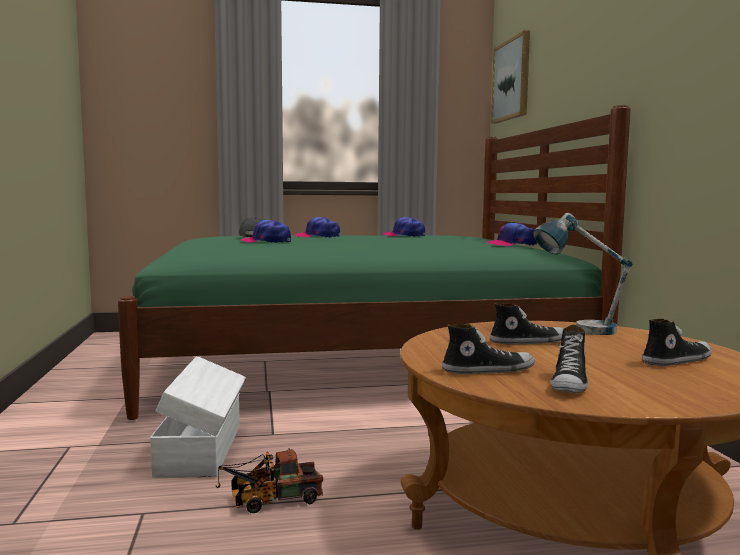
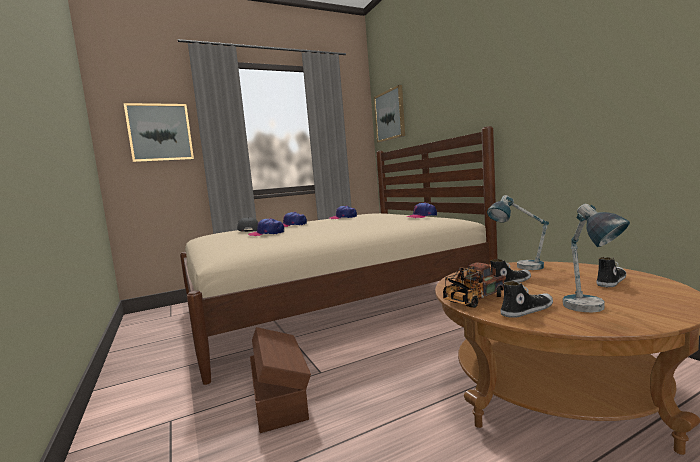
camera: 15 degrees left, 0 degrees up
(165, 89) = (160, 132): none -> picture
(202, 449) = (279, 397): white storage box -> brown storage box
(270, 501) = (364, 430): toy truck -> toy truck (471, 301)
(356, 361) = (330, 304): green bed -> beige bed
(570, 384) = (591, 311): shoe -> table lamp

